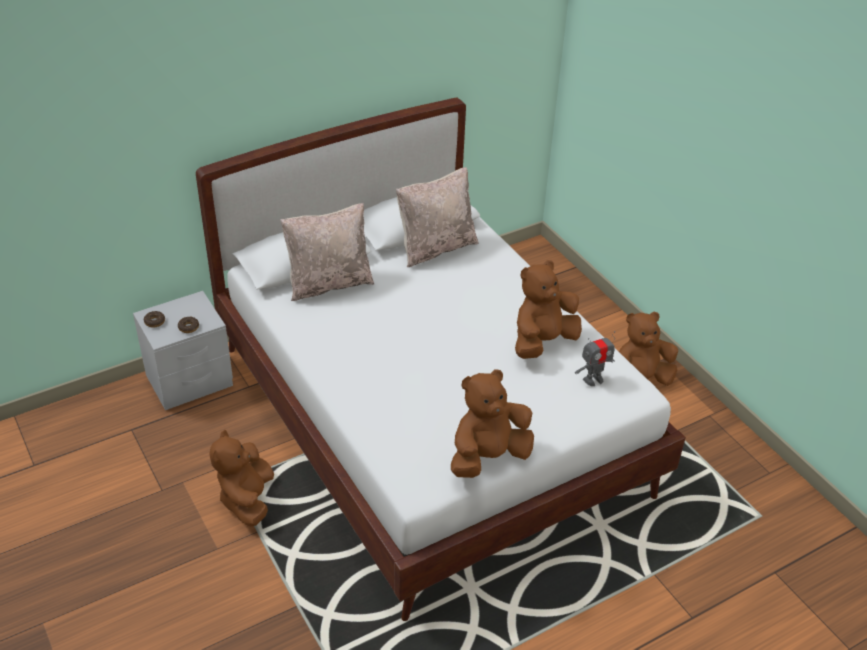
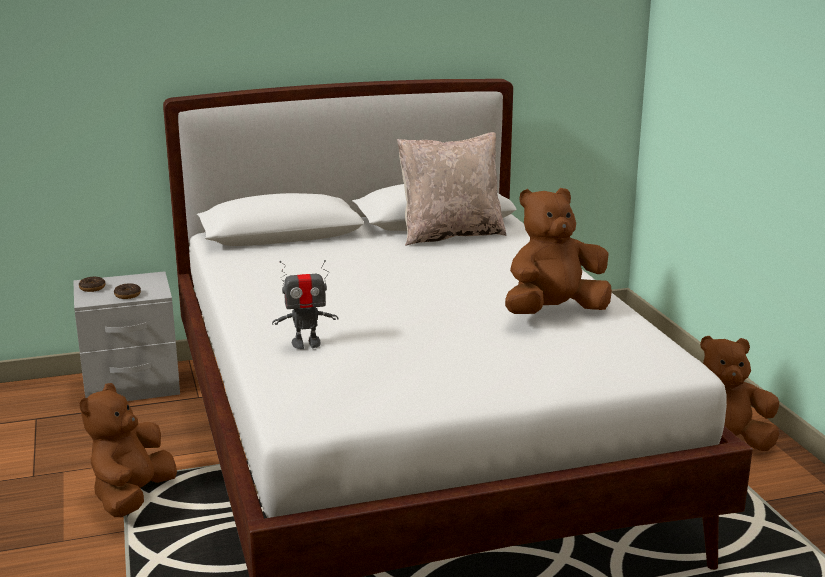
camera: 15 degrees right, 20 degrees down
(329, 283) = (300, 249): beige pillow -> none
(488, 457) = (421, 399): brown plush toy -> none
(593, 379) = (612, 348): toy robot -> toy robot (306, 343)

